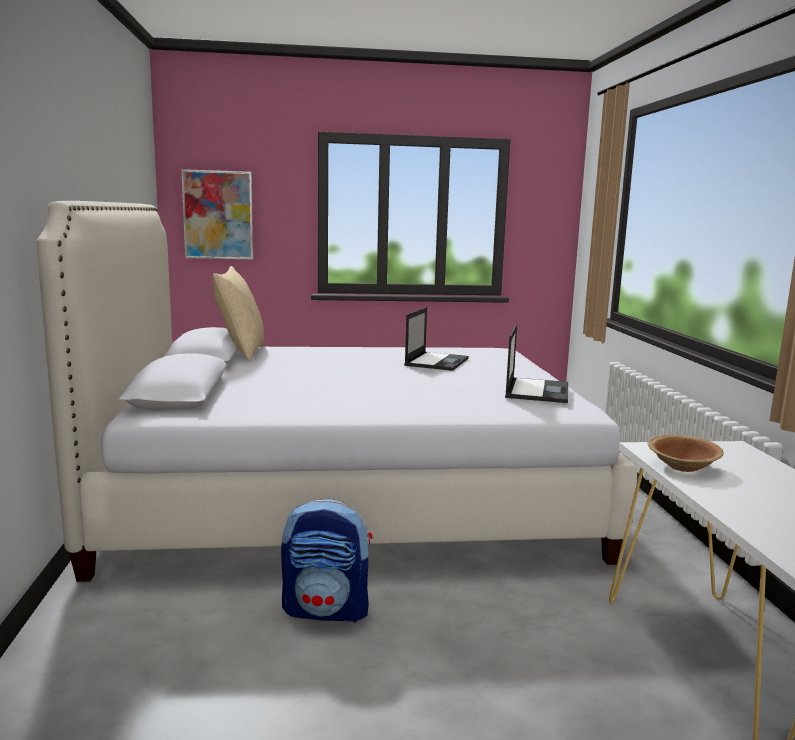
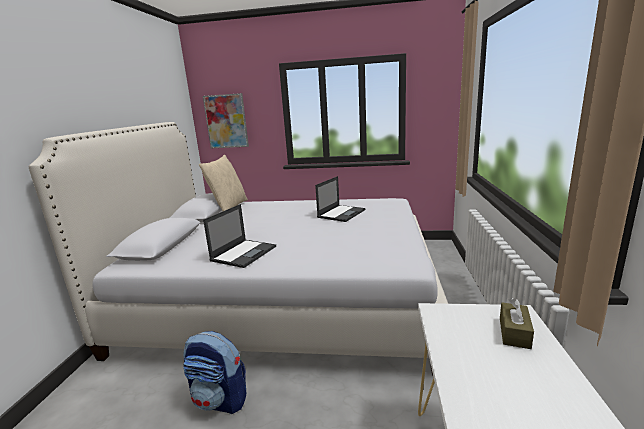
camera: 15 degrees right, 5 degrees up
(537, 390) = (388, 243): laptop -> laptop (244, 253)
(682, 467) = (454, 339): brown bowl -> none
(741, 460) = (514, 333): none -> brown tissue box

